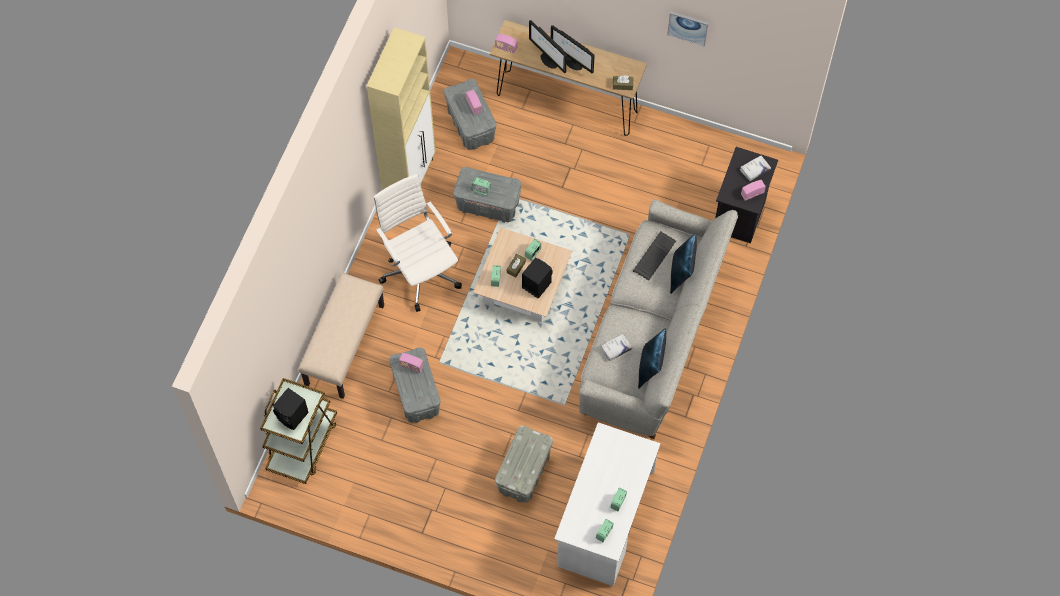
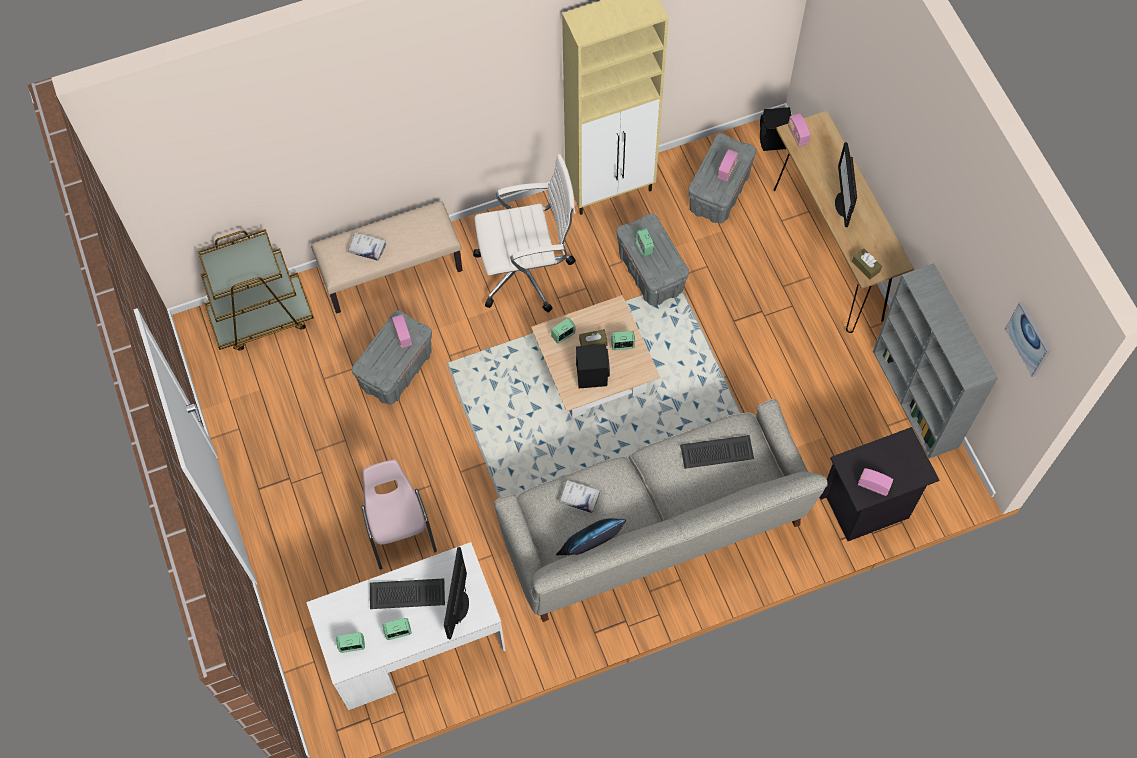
camera: 50 degrees right, 0 degrees up
(293, 416) = (235, 269): black speaker -> black speaker (773, 141)
(420, 270) = (527, 271): white office chair -> white office chair turned 60 degrees clockwise
(524, 472) = (399, 529): grey storage box -> pink chair
(548, 60) = (822, 181): monitor -> monitor (459, 605)
(599, 481) = (406, 595): none -> keyboard
(681, 273) = (724, 493): blue pillow -> none
(688, 27) = (963, 253): picture -> picture (1029, 338)
(700, 137) = (916, 399): none -> grey bookcase
(754, 170) = (903, 466): white book -> white book (367, 248)

